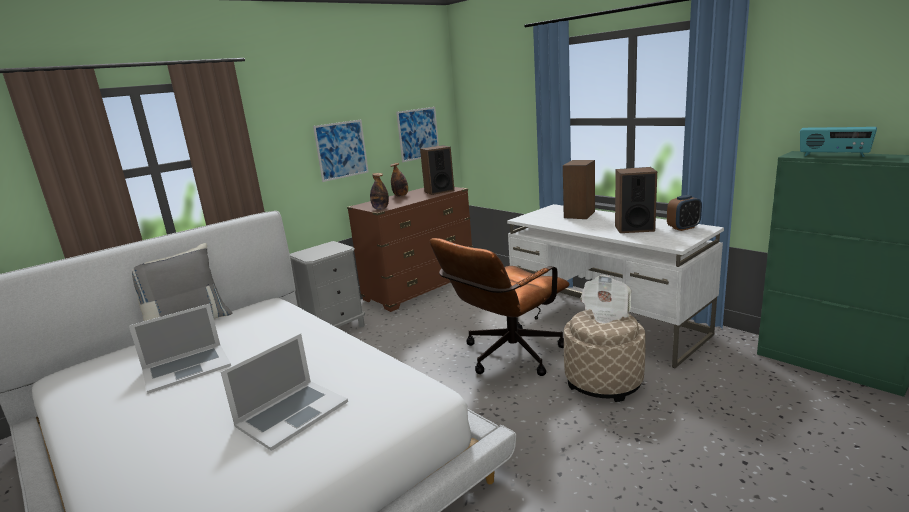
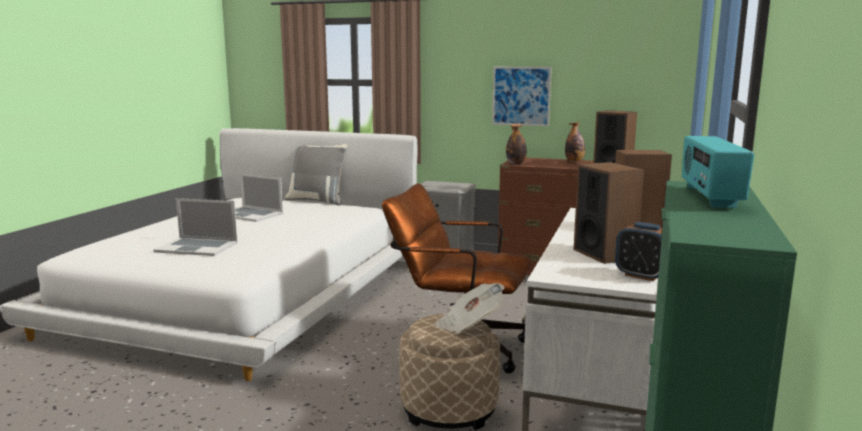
camera: 60 degrees right, 5 degrees down
(418, 134) = (632, 95): picture -> none

